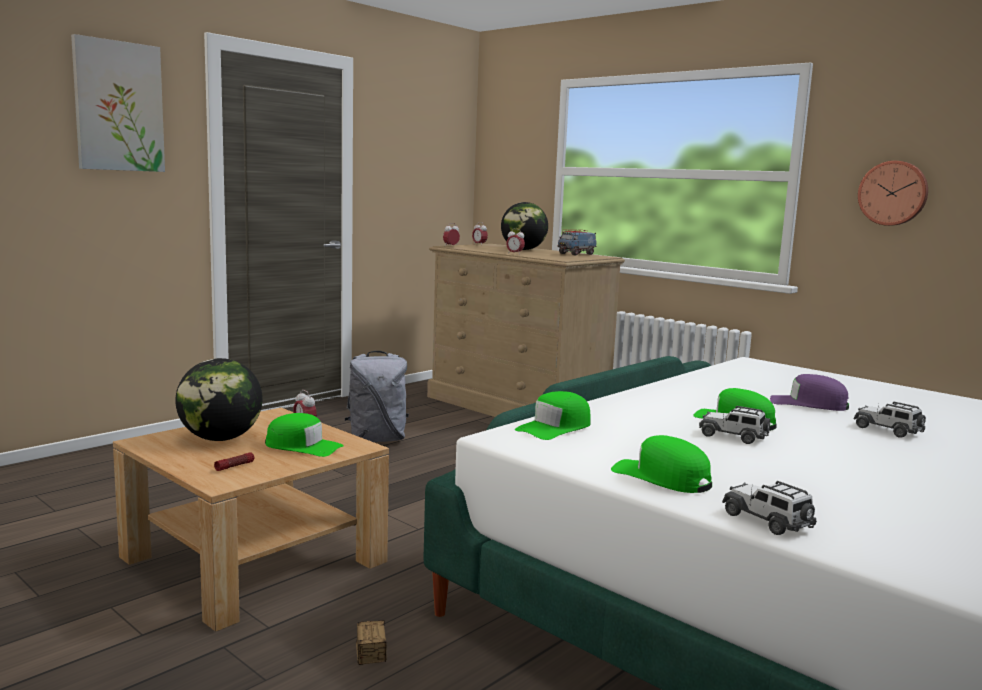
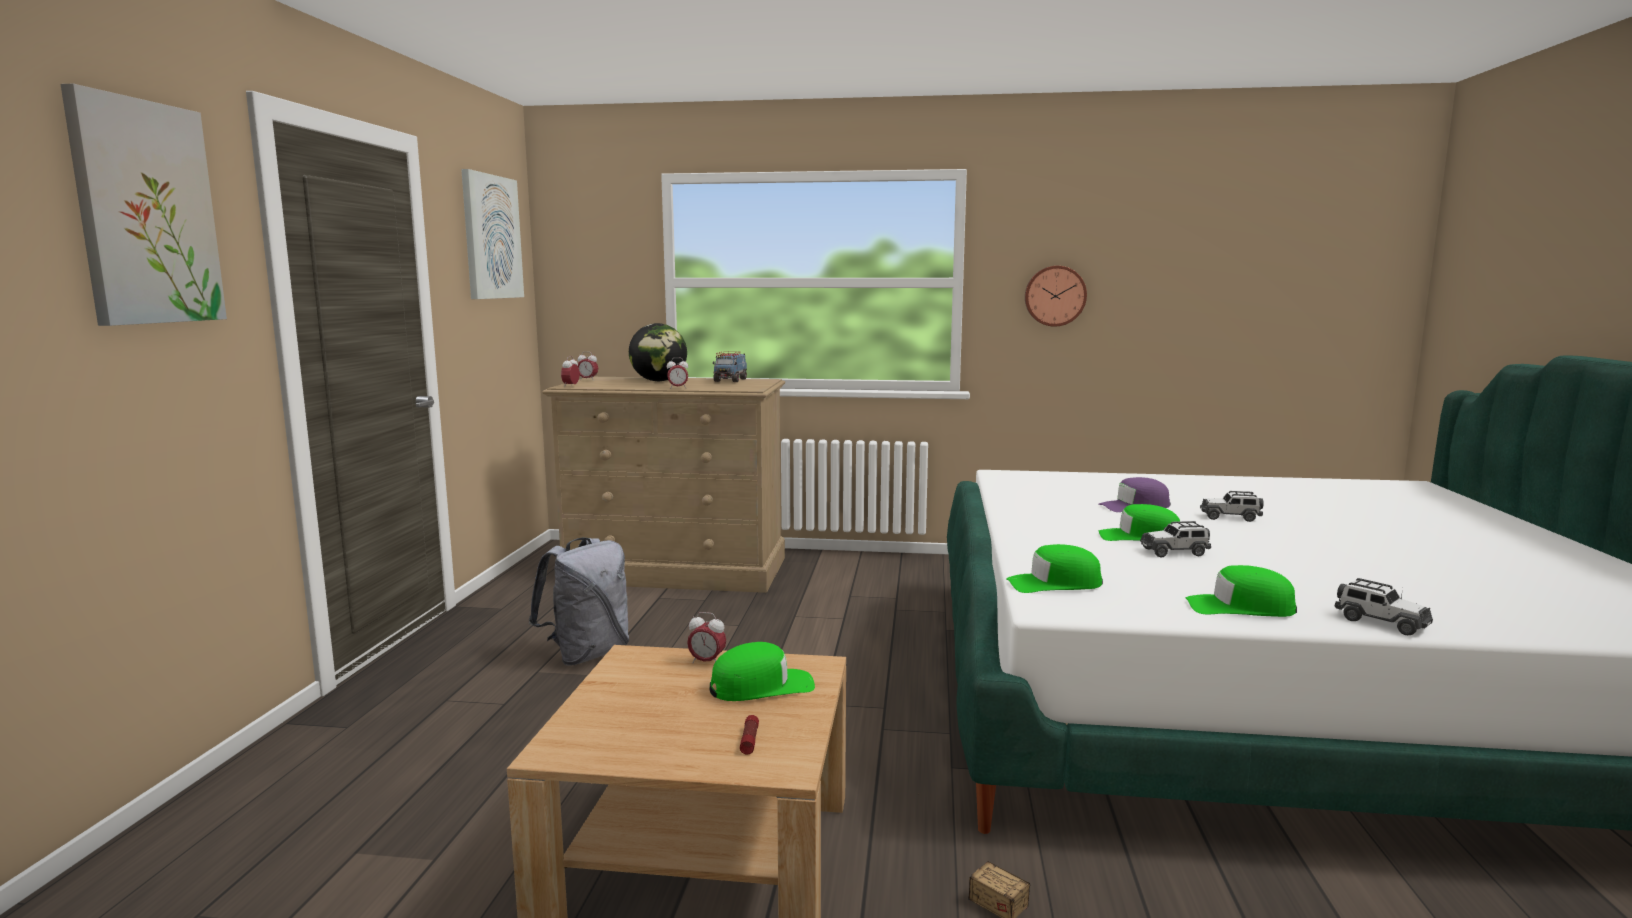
camera: 35 degrees left, 0 degrees up
(220, 439) = (645, 711): globe -> none
(426, 131) = (491, 237): none -> picture
(555, 428) = (1054, 584): green cap -> green cap turned 75 degrees clockwise
(767, 521) = (1381, 622): toy car -> toy car turned 150 degrees counterclockwise

